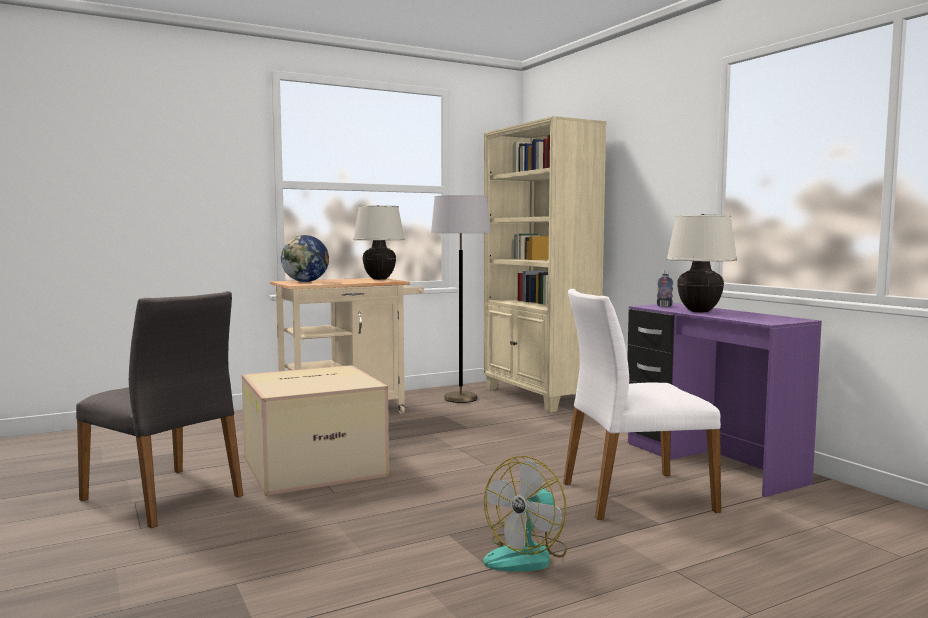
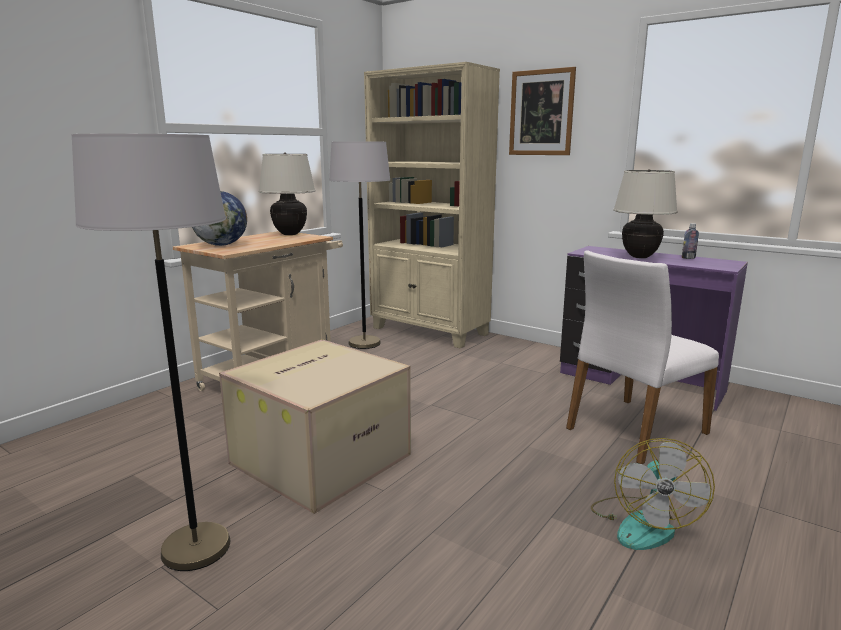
camera: 25 degrees left, 10 degrees up
(165, 497) = (196, 548): grey chair -> grey floor lamp
(643, 163) = (541, 113): none -> picture
(664, 306) = (595, 251): bottle -> bottle (688, 258)

